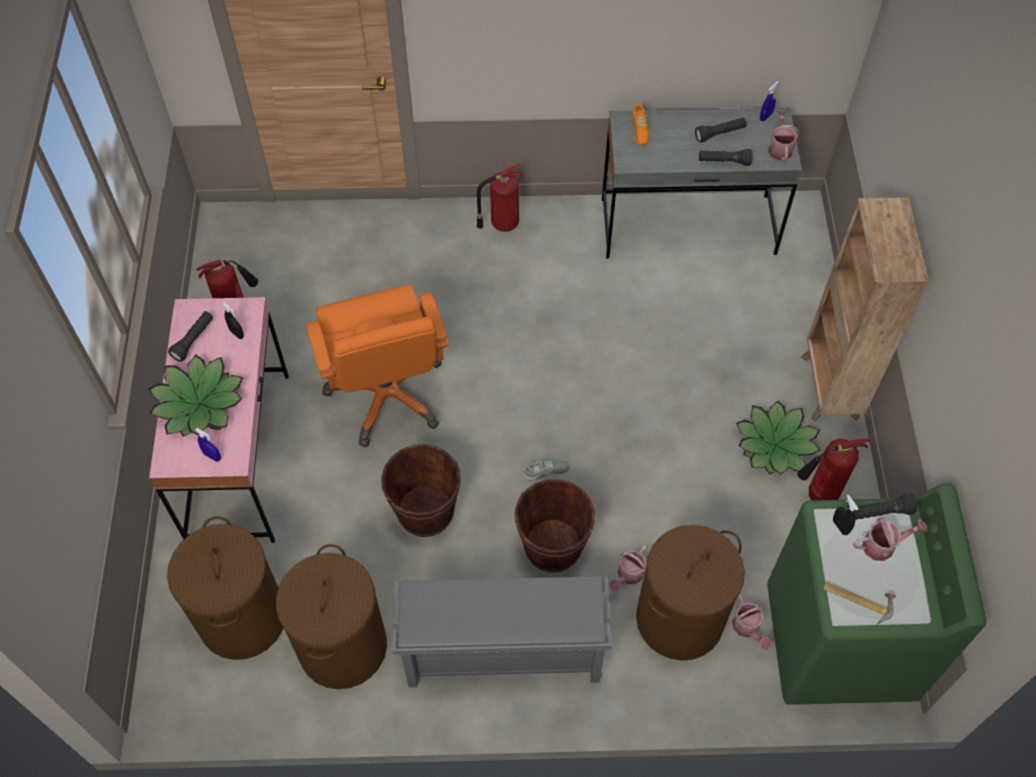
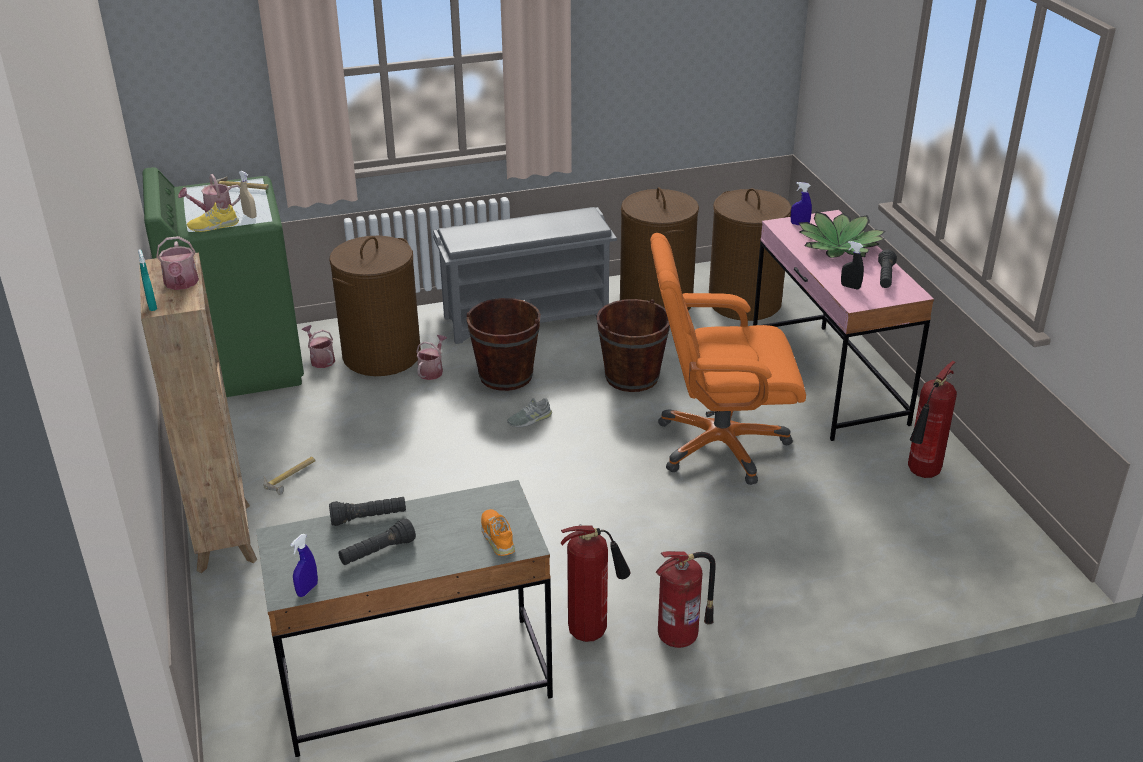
camera: 165 degrees right, 25 degrees down
(387, 395) = (719, 445): orange office chair -> orange office chair turned 60 degrees counterclockwise
(775, 445) = (291, 477): potted plant -> hammer
(780, 147) = (286, 550): watering can -> watering can (181, 284)
(818, 497) = (248, 447): fire extinguisher -> fire extinguisher (592, 631)
(840, 526) = (250, 216): black spray bottle -> beige spray bottle
(879, 513) = (213, 226): black flashlight -> yellow shoe
(902, 210) = (152, 306): none -> turquoise spray bottle

